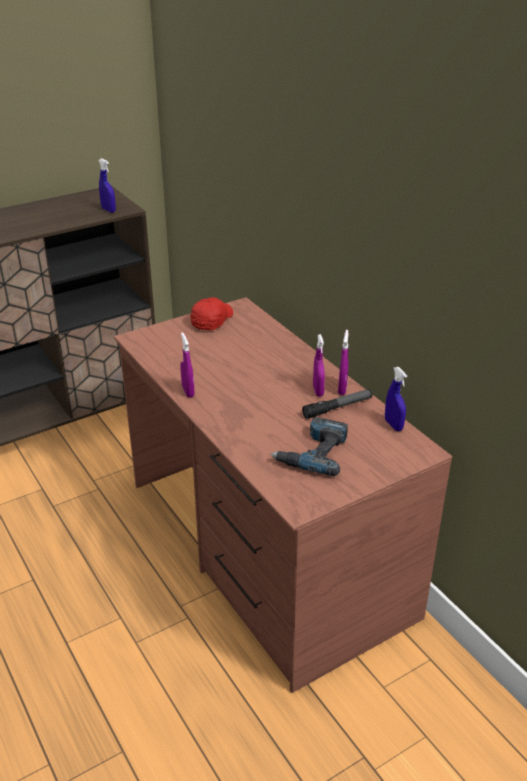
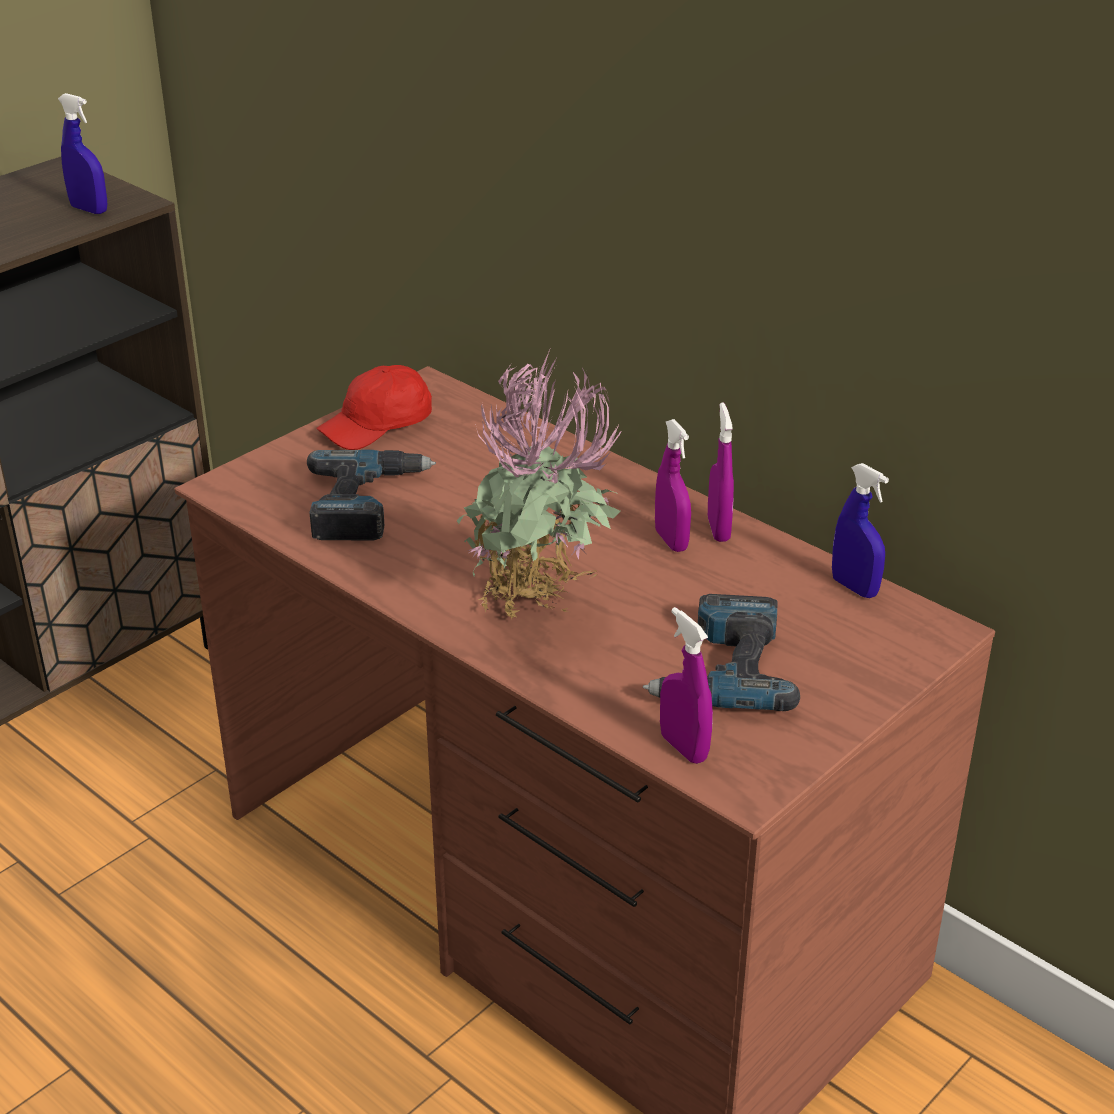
camera: 15 degrees left, 0 degrees up
(188, 391) = (398, 584): purple spray bottle -> purple spray bottle (683, 748)
(191, 354) = (367, 504): none -> power drill
(211, 321) = (378, 426): red cap -> red cap turned 135 degrees counterclockwise
(244, 413) = (540, 612): none -> potted plant
(337, 408) = (727, 569): flashlight -> none

